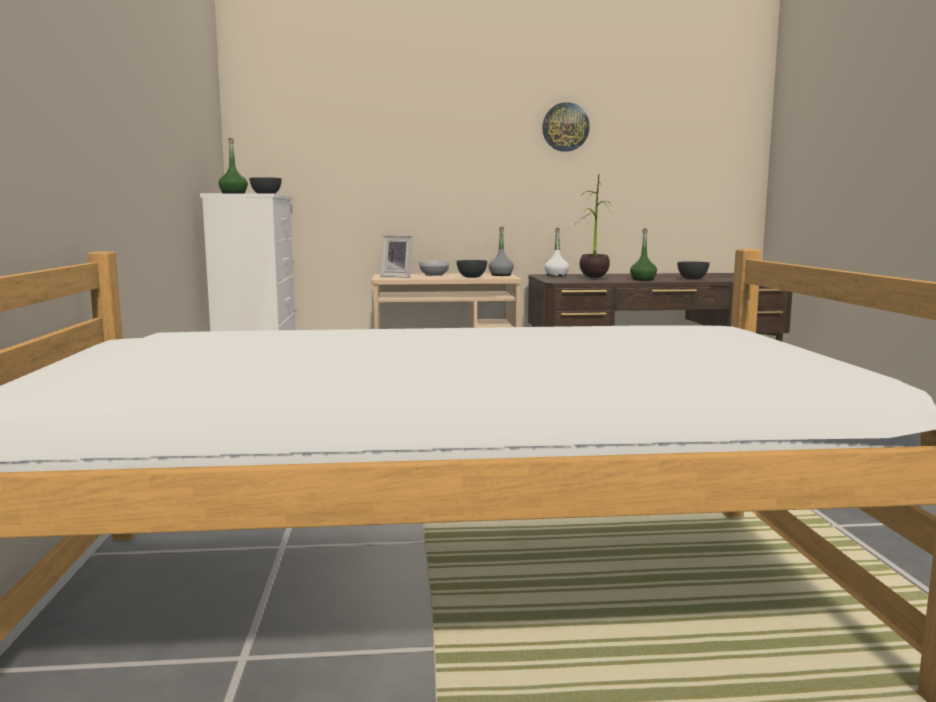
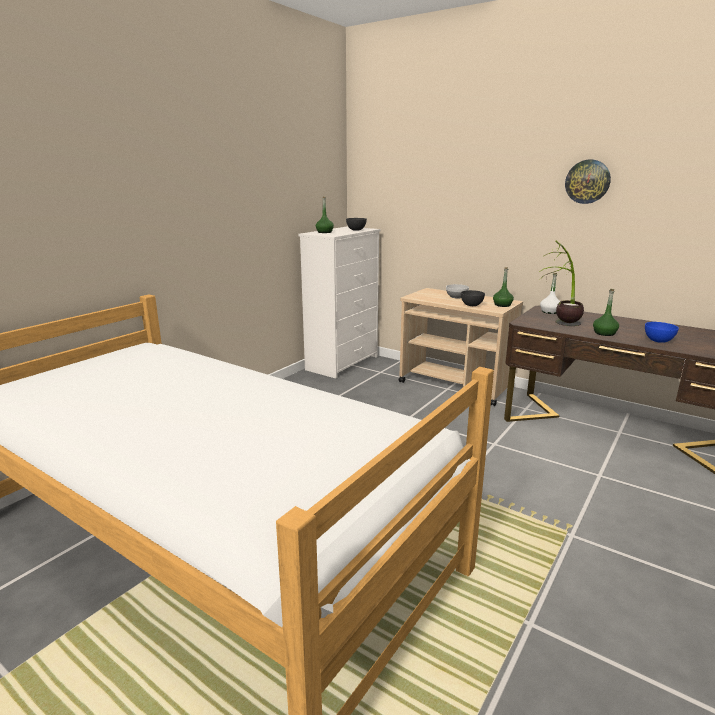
camera: 40 degrees right, 10 degrees up
(398, 276) = (427, 295): picture frame -> none
(501, 275) = (502, 305): grey bottle -> green bottle
(692, 279) = (658, 341): grey bowl -> blue bowl

